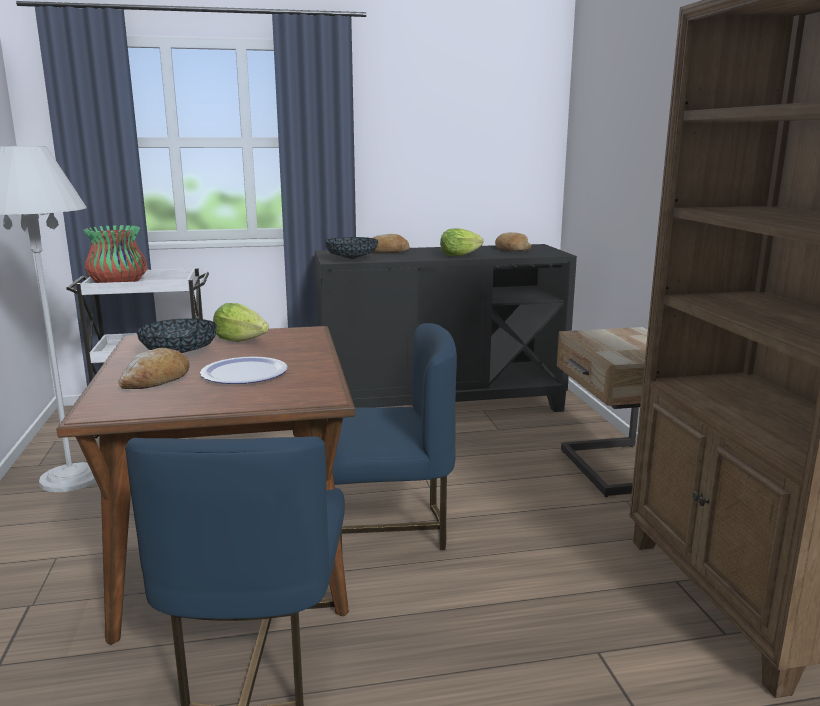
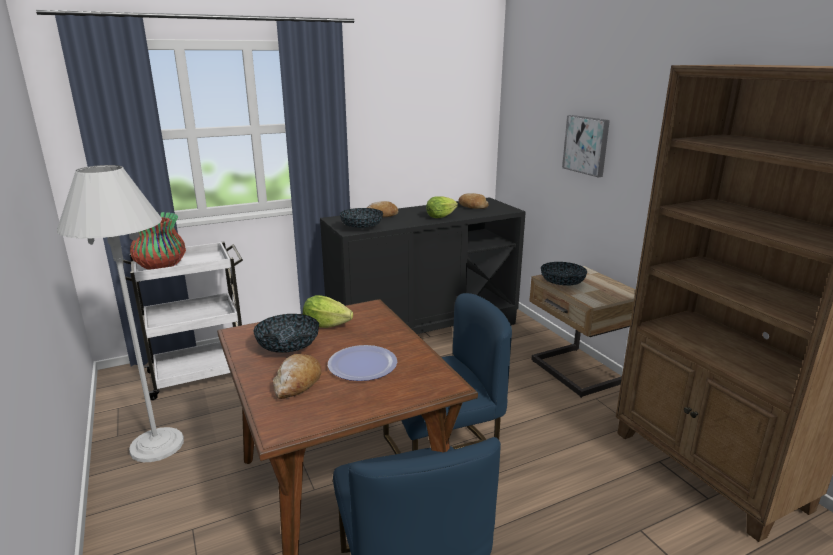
camera: 15 degrees left, 5 degrees up
(593, 340) = (562, 284): none -> bowl
(648, 161) = (586, 145): none -> picture

